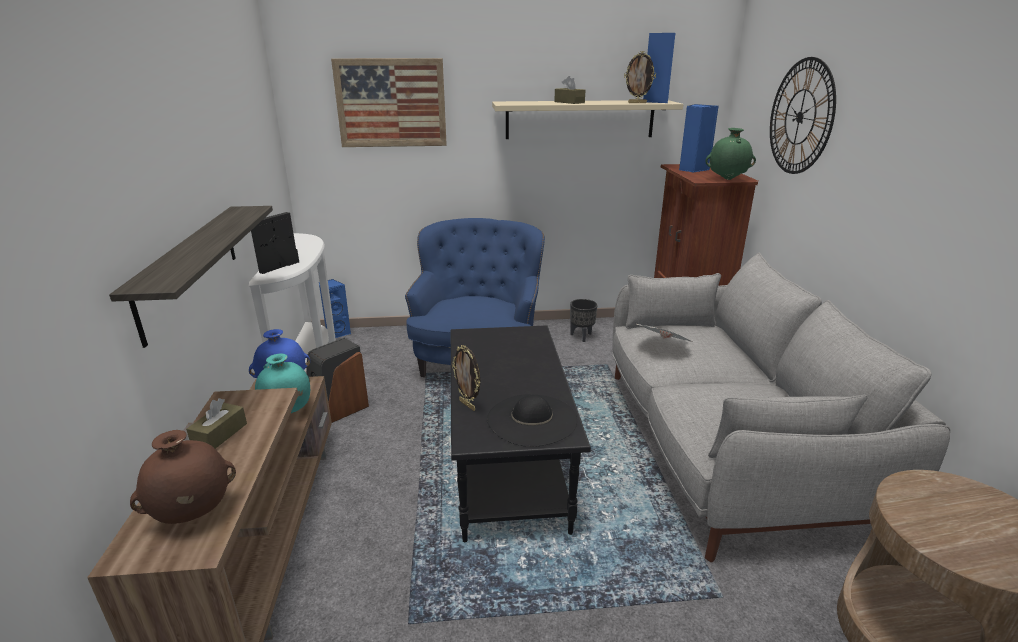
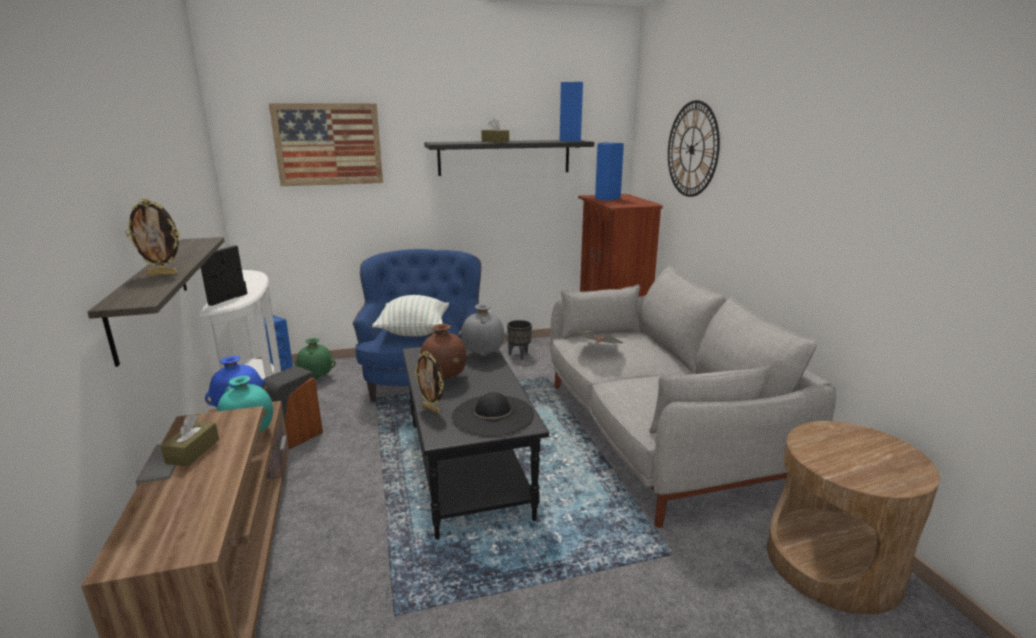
camera: 10 degrees left, 5 degrees down
(192, 514) = (181, 520): brown vase -> brown vase (444, 379)
(467, 309) = (414, 332): none -> pillow
(534, 344) = (483, 355): none -> grey vase
(580, 119) = (504, 157): beige shelf -> black shelf
(637, 103) = (555, 141): picture frame -> picture frame (163, 274)
(727, 179) = (637, 204): green vase -> green vase (317, 378)

